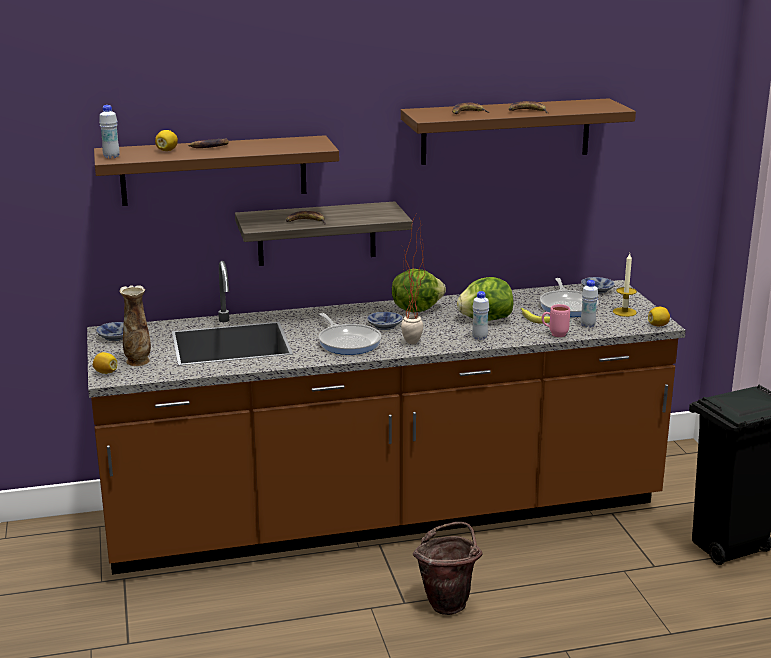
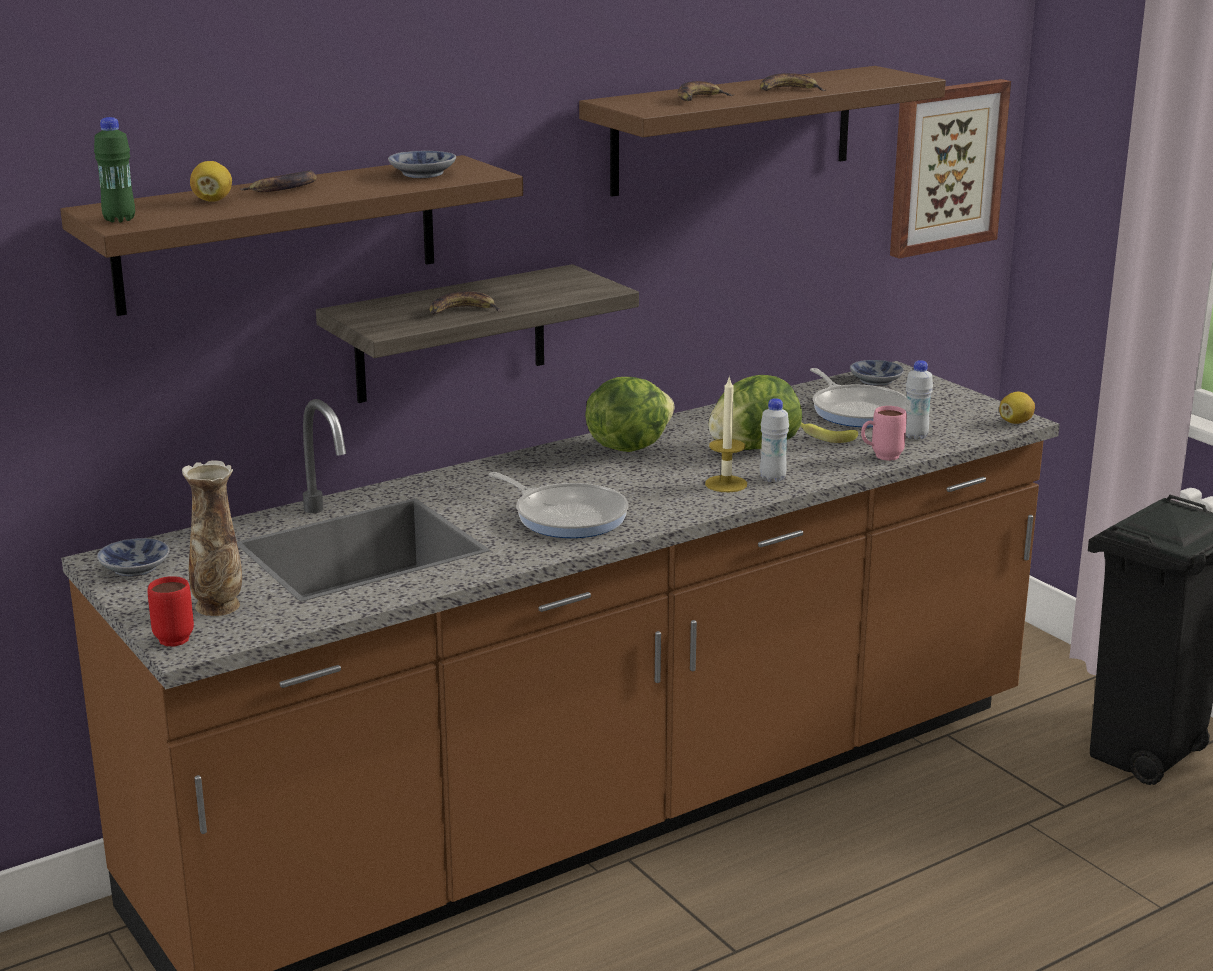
camera: 20 degrees left, 0 degrees up
(106, 372) = (173, 636): lemon -> red mug
(111, 157) = (119, 219): white bottle -> green bottle
(386, 326) = (605, 481): bowl -> bowl (425, 174)
(411, 345) = (675, 506): potted plant -> none
(448, 601) = (803, 933): brown bucket -> none
(624, 312) = (948, 409): candle -> candle (726, 484)
(664, 163) = (945, 167): none -> picture

